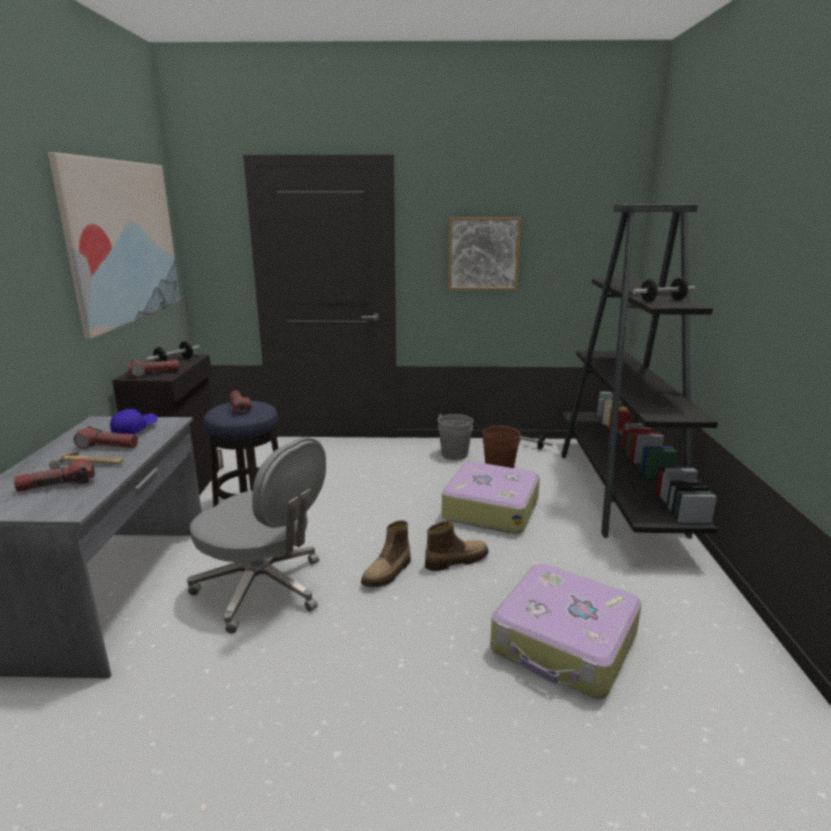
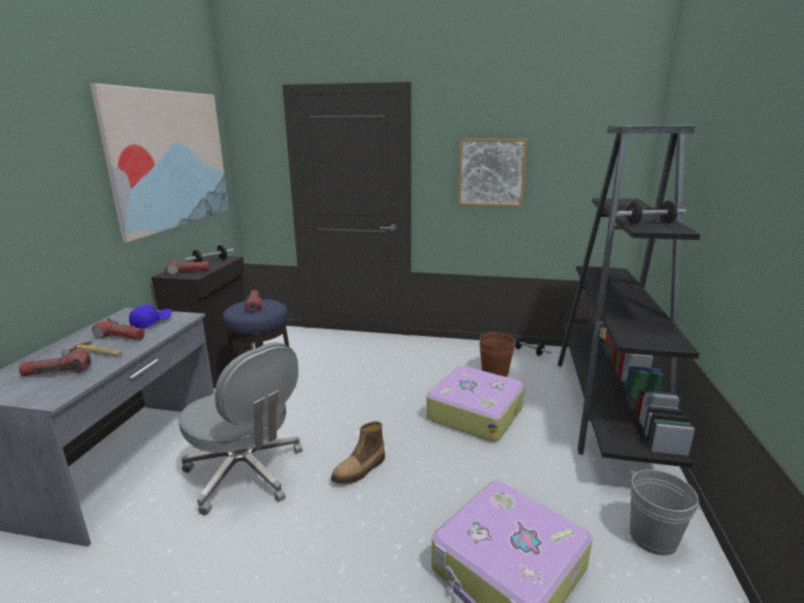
camera: 10 degrees right, 0 degrees up
(454, 454) = (457, 355): grey bucket -> grey bucket (653, 537)
(456, 560) = (427, 464): boot -> none

